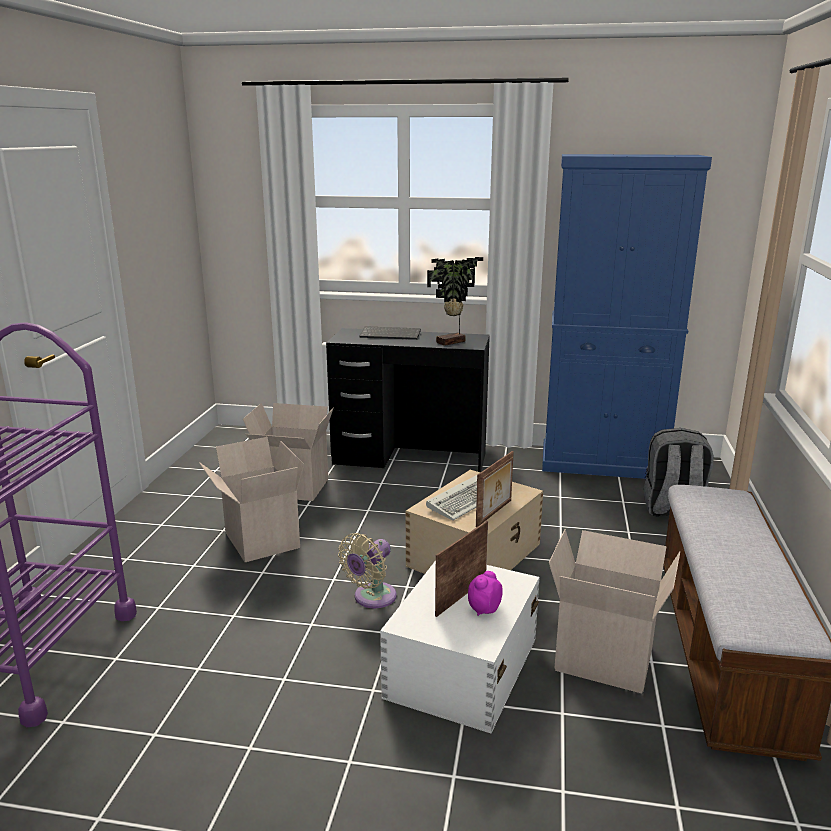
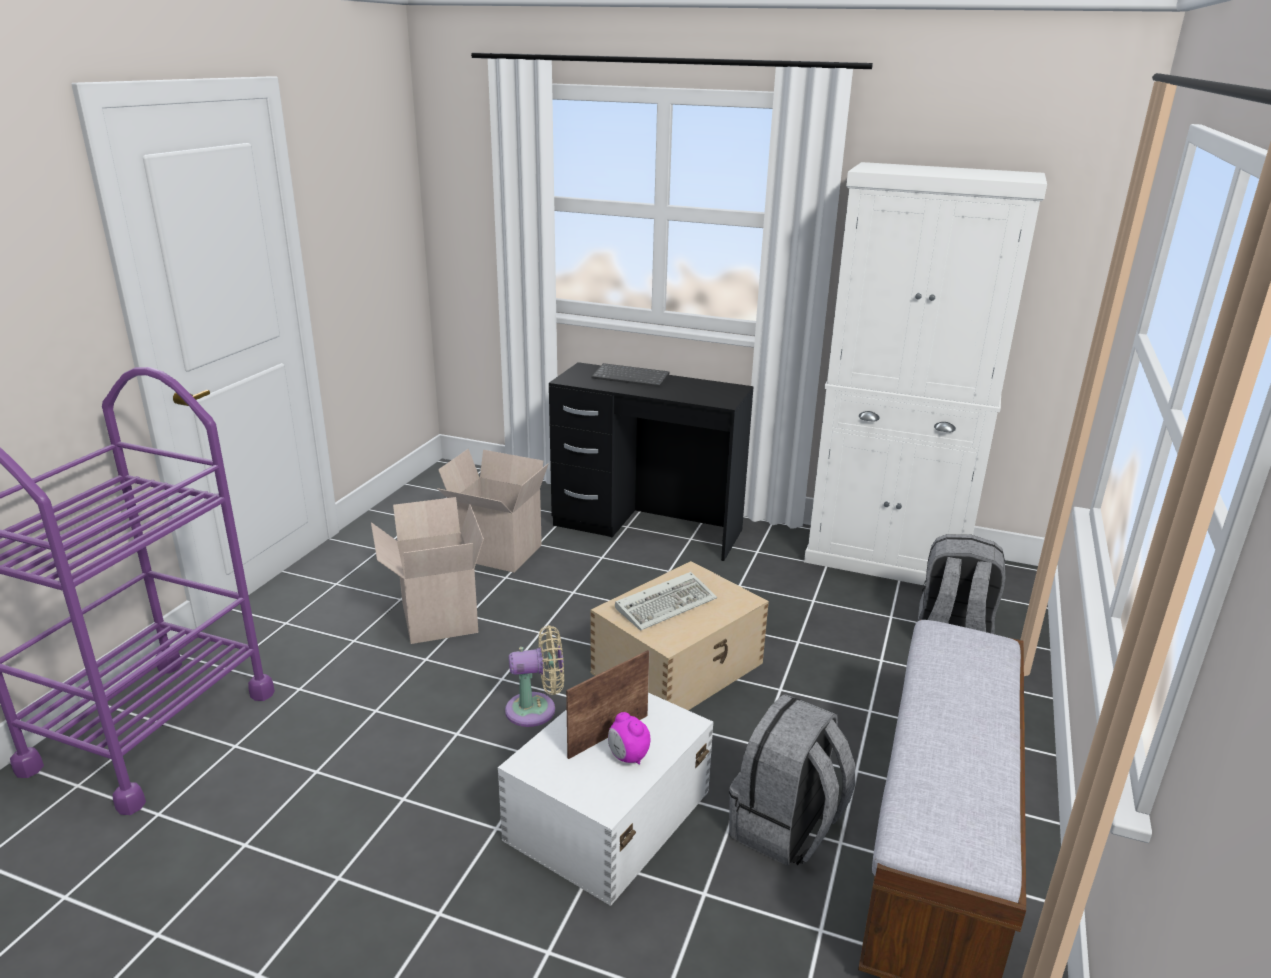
camera: 10 degrees right, 5 degrees up
(371, 598) = (536, 709): beige fan -> beige fan turned 150 degrees counterclockwise
(452, 342) = (700, 395): potted plant -> none
(483, 609) = (627, 757): alarm clock -> alarm clock turned 90 degrees counterclockwise
(495, 513) = (695, 626): picture frame -> none
(603, 463) = (887, 559): blue cabinet -> white cabinet
(606, 657) = (786, 828): cardboard box -> grey backpack

